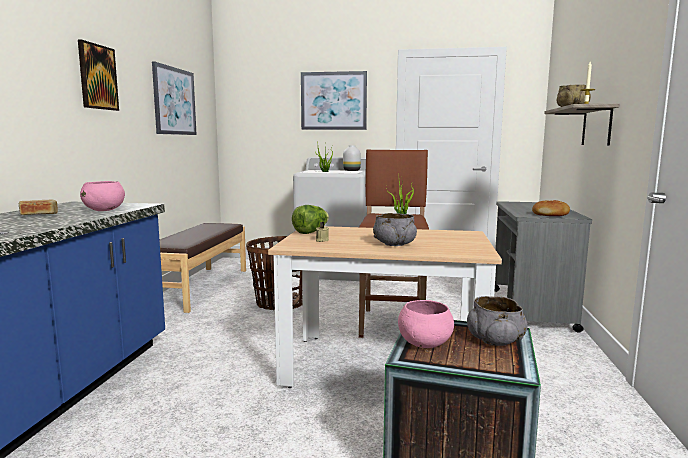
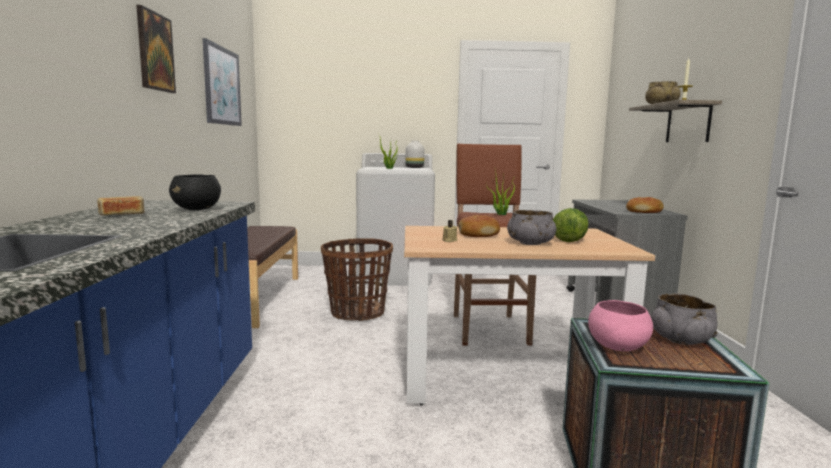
camera: 10 degrees left, 0 degrees up
(104, 210) = (197, 209): pink bowl -> black bowl
(311, 232) = (425, 232): lettuce -> lettuce (570, 240)
(333, 101) = (391, 92): picture -> none
(357, 235) = (478, 234): none -> bread

